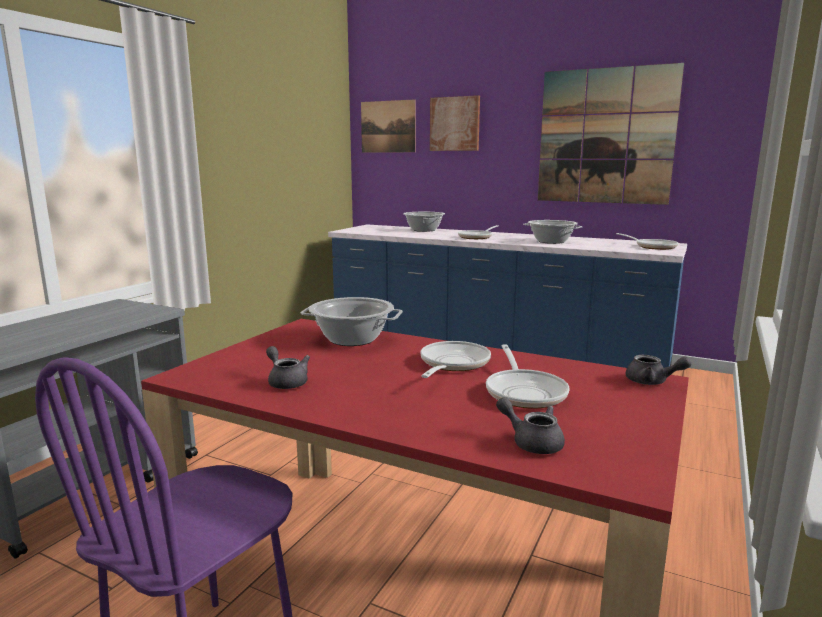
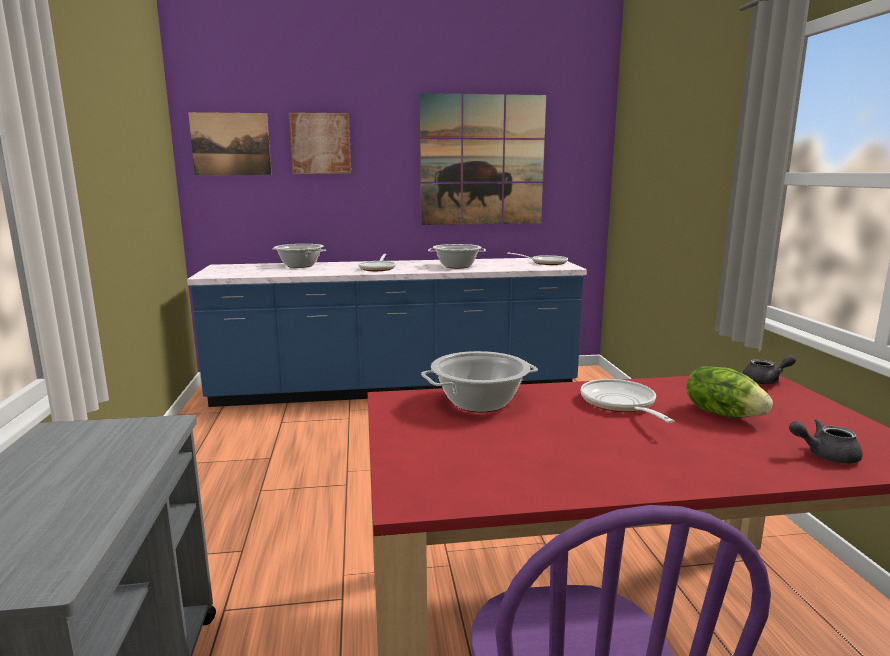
camera: 35 degrees left, 0 degrees up
(286, 381) = (534, 468): grey teapot -> none
(524, 392) = (723, 414): frying pan -> lettuce

